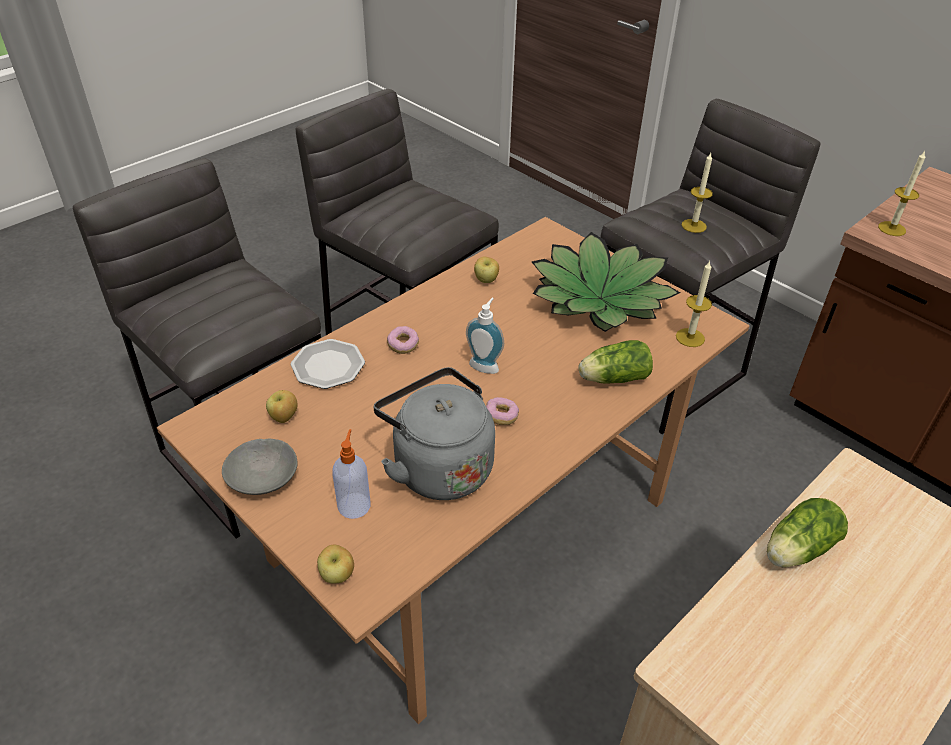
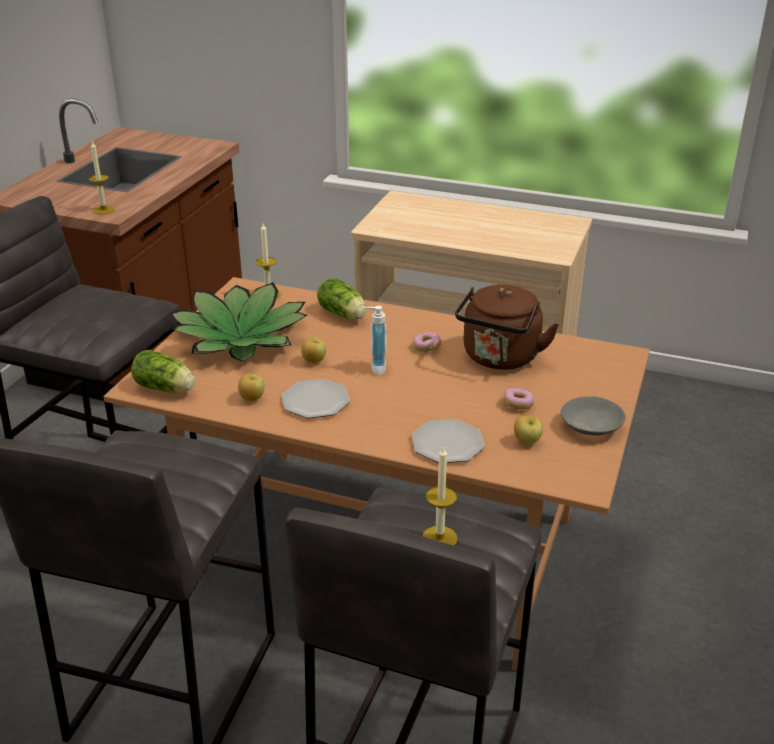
camera: 115 degrees left, 10 degrees down
(338, 575) = (623, 367): apple -> apple (313, 361)
(354, 504) = (567, 379): soap dispenser -> none
(403, 345) = (385, 414): donut -> donut (518, 404)
(438, 466) = (500, 358): grey kettle -> brown kettle
(456, 313) = (316, 401): none -> plate
(693, 226) = (102, 305): candle -> candle (439, 538)
(796, 550) = (448, 238): lettuce -> lettuce (167, 389)

